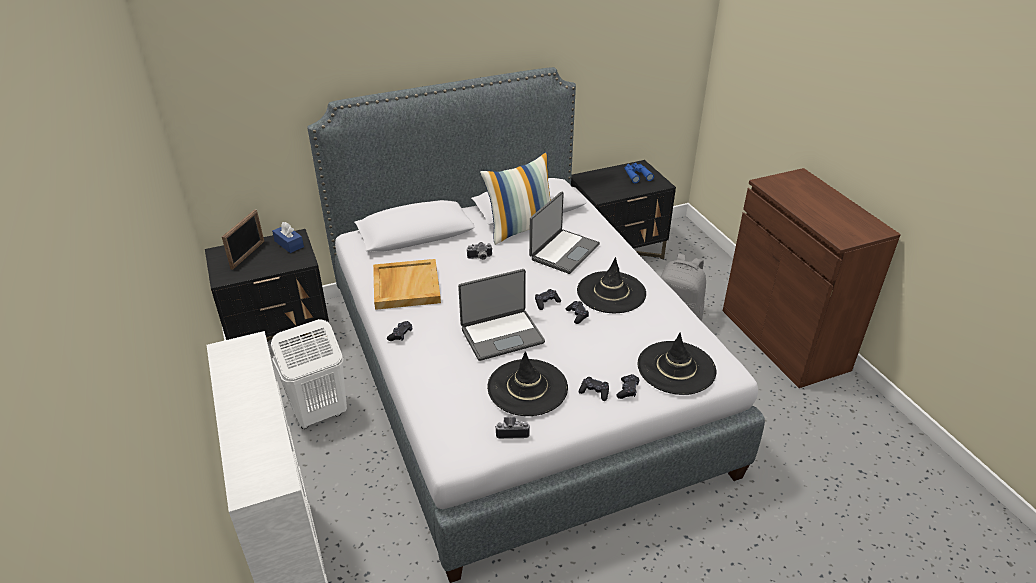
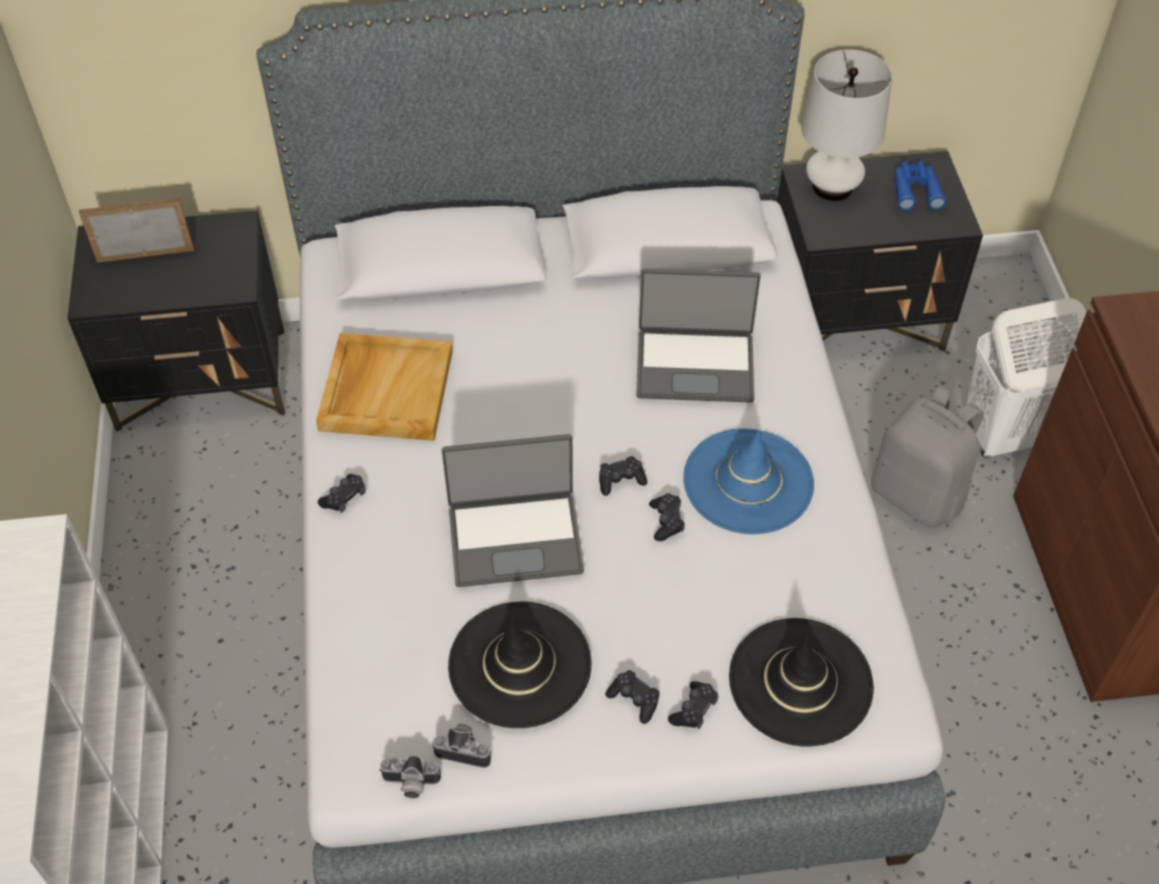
camera: 15 degrees right, 15 degrees up
(248, 255) = (145, 254): picture frame -> picture frame turned 135 degrees counterclockwise
(289, 244) = (220, 242): blue tissue box -> none
(319, 414) = (227, 560): white laundry basket -> white laundry basket (1005, 435)
(480, 258) = (537, 349): camera -> camera (410, 785)
(521, 228) = (636, 291): pillow -> none
(563, 252) = (695, 365): laptop -> laptop turned 45 degrees clockwise
(597, 179) = (832, 187): none -> white table lamp
(611, 292) = (748, 482): black hat -> blue hat

